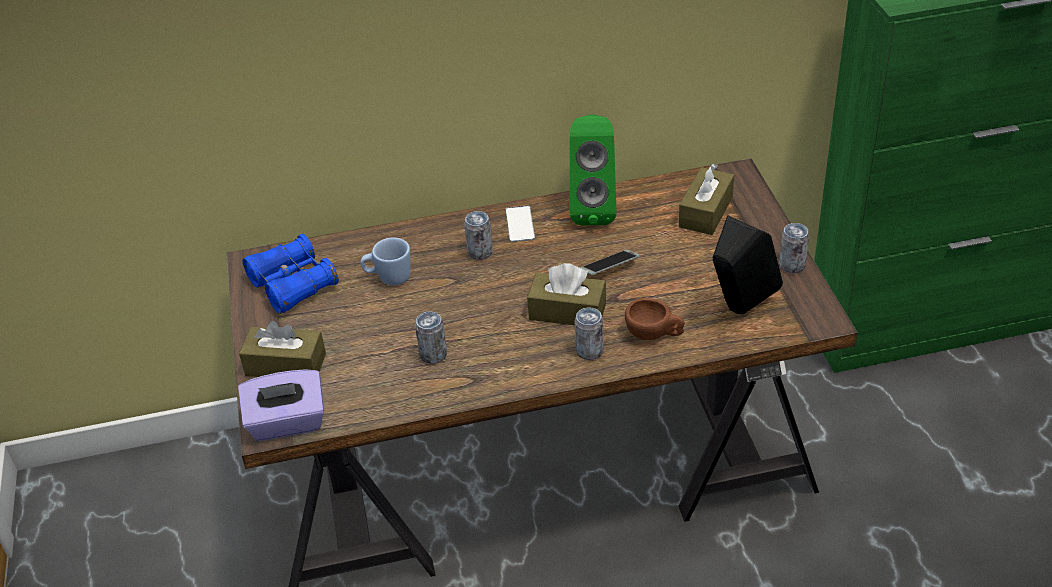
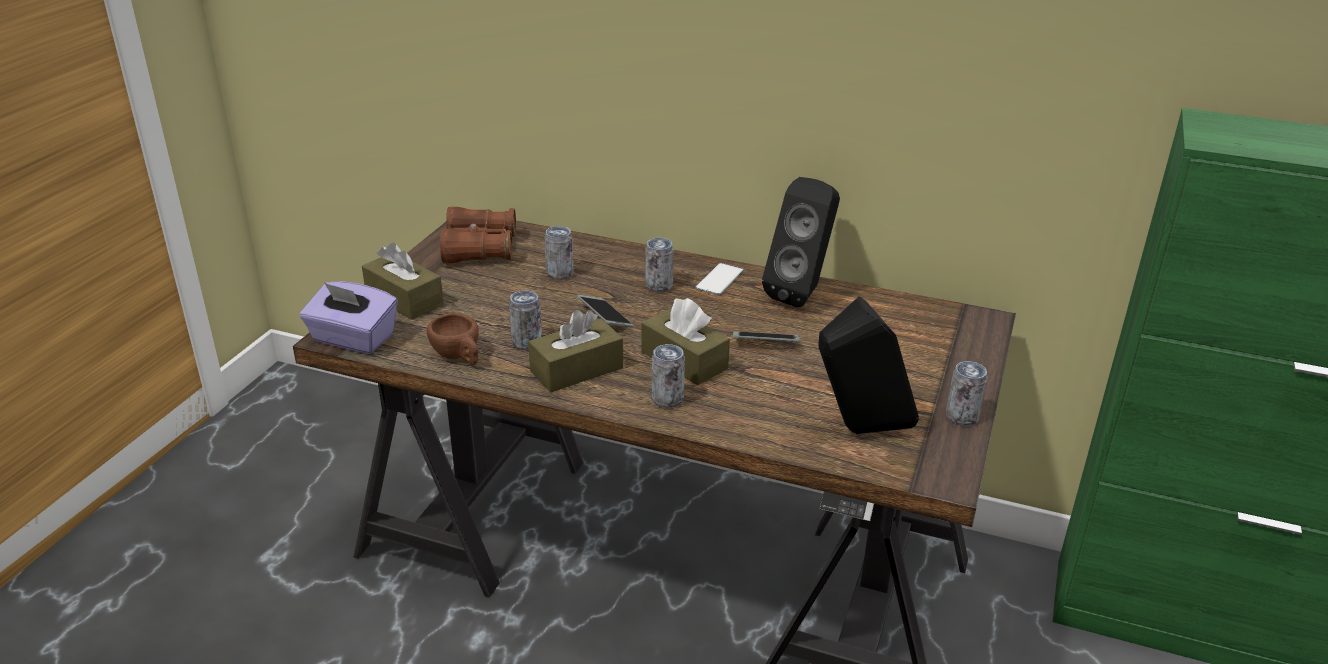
camera: 30 degrees right, 10 degrees down
(293, 285) = (479, 249): blue binoculars -> brown binoculars
(388, 278) = (559, 274): blue mug -> can
(469, 302) = (605, 317): none -> phone
(593, 209) = (802, 294): green speaker -> black speaker
(654, 334) = (746, 413): brown cup -> brown cup (459, 357)
(705, 212) = (915, 337): brown tissue box -> brown tissue box (576, 369)

